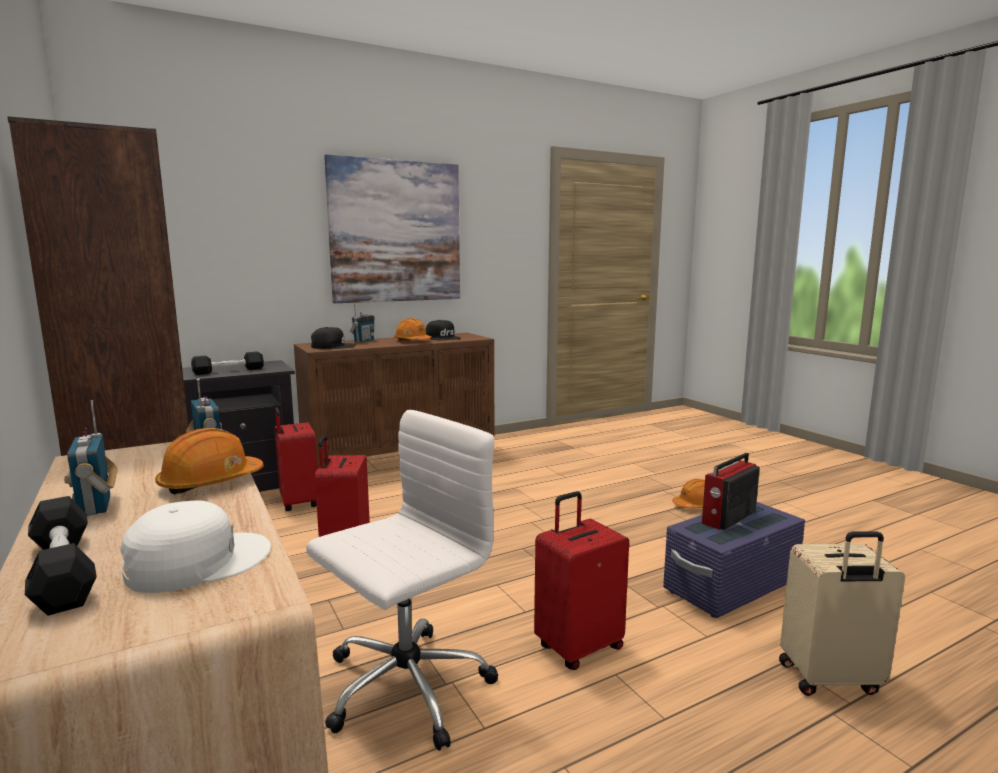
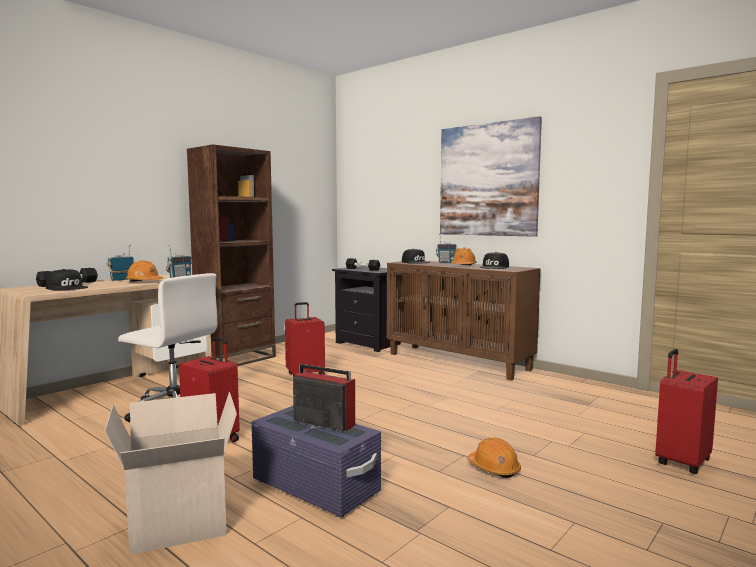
camera: 70 degrees right, 5 degrees down
(197, 561) = (67, 288): white cap -> black cap
(297, 503) = (358, 356): red suitcase -> red suitcase (681, 462)
(830, 680) = (177, 526): beige suitcase -> cardboard box

